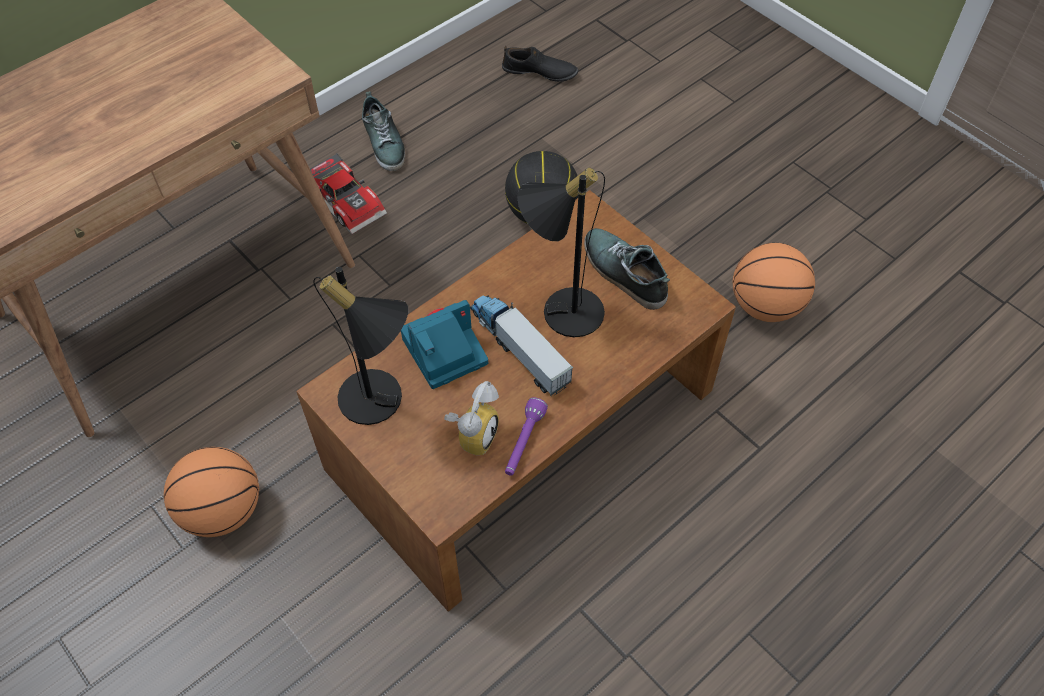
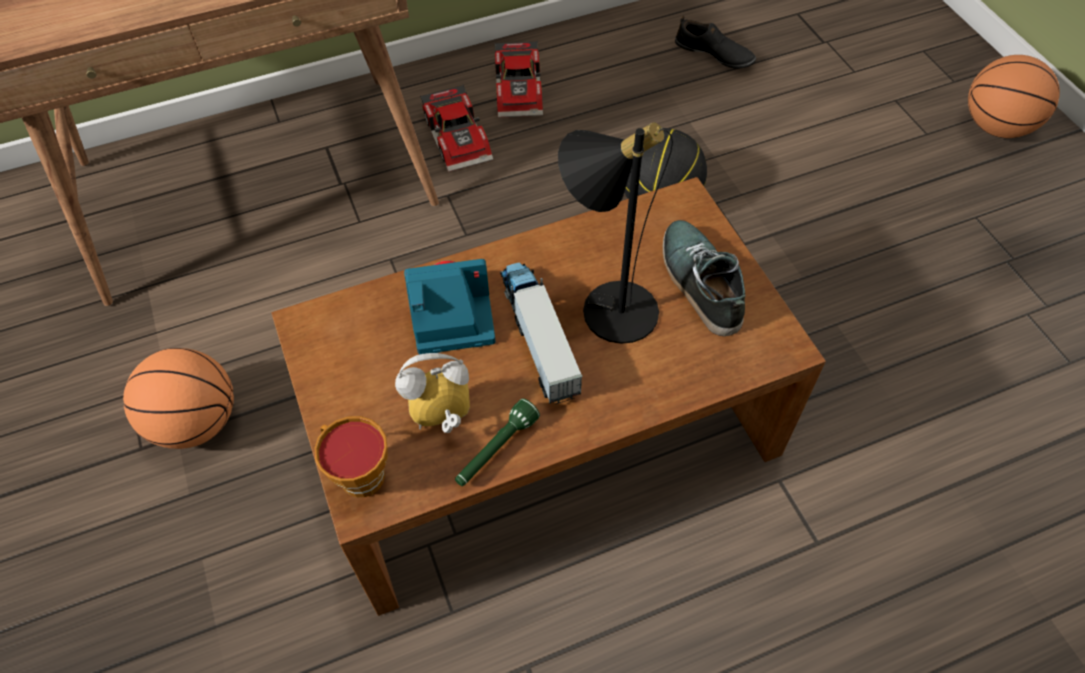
camera: 20 degrees right, 0 degrees up
(380, 403) = (353, 353): black table lamp -> none
(385, 143) = (521, 89): shoe -> toy car
(426, 492) = (358, 474): none -> cup
(473, 434) = (442, 421): alarm clock -> alarm clock turned 150 degrees counterclockwise
(523, 442) = (496, 450): purple flashlight -> green flashlight
(765, 306) = (884, 374): basketball -> basketball (996, 127)

